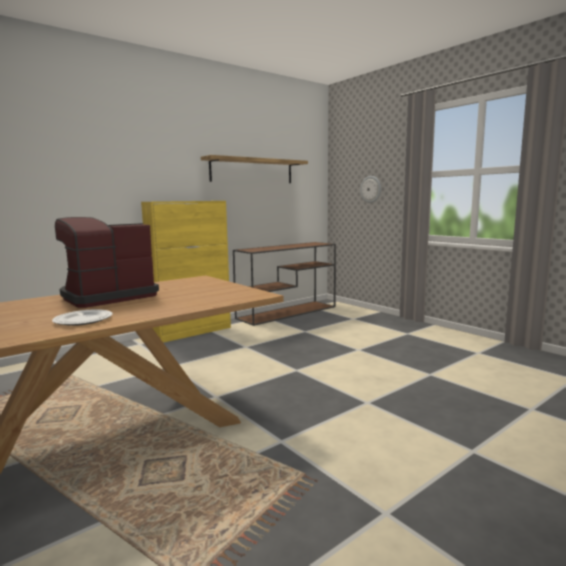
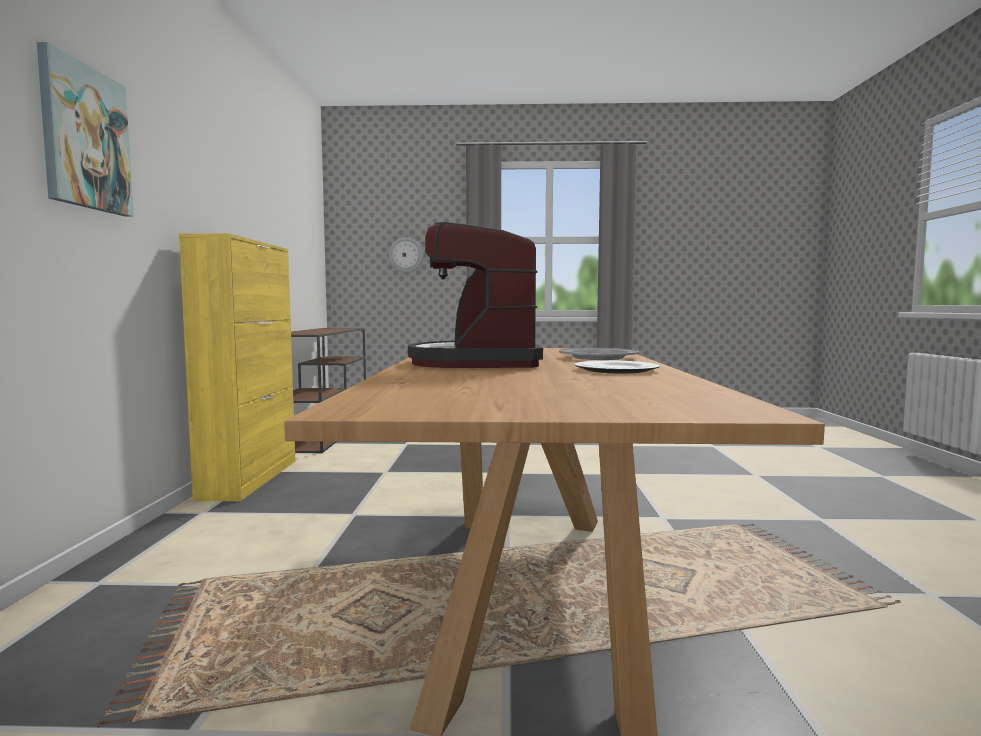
camera: 50 degrees left, 5 degrees down
(73, 167) = (85, 138): none -> picture
(171, 305) = (598, 358): none -> grey plate
(252, 171) = (274, 209): shelf -> none

